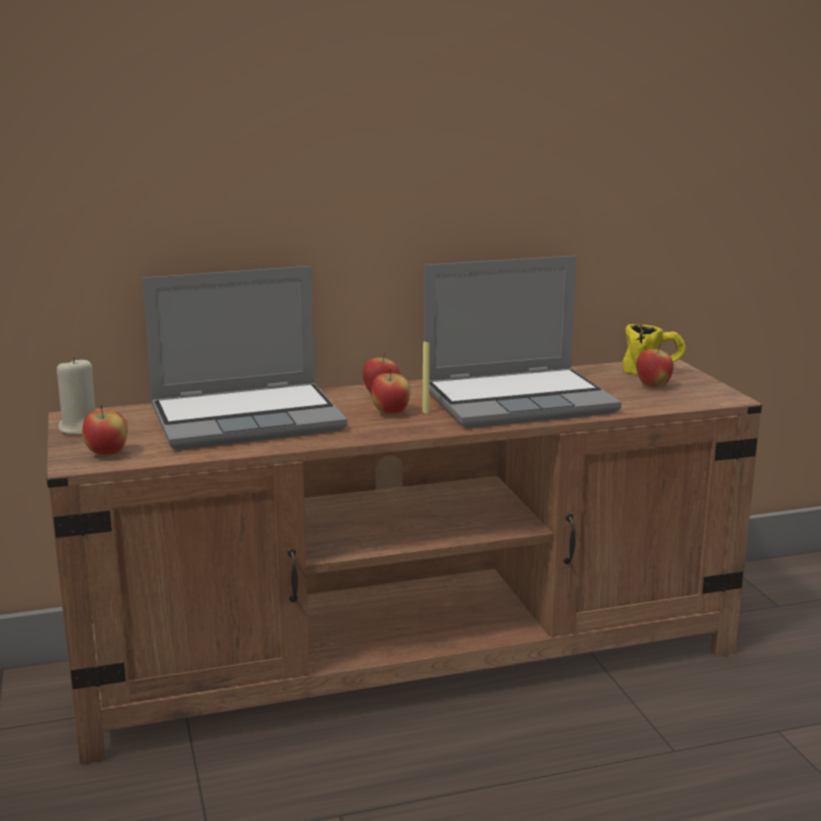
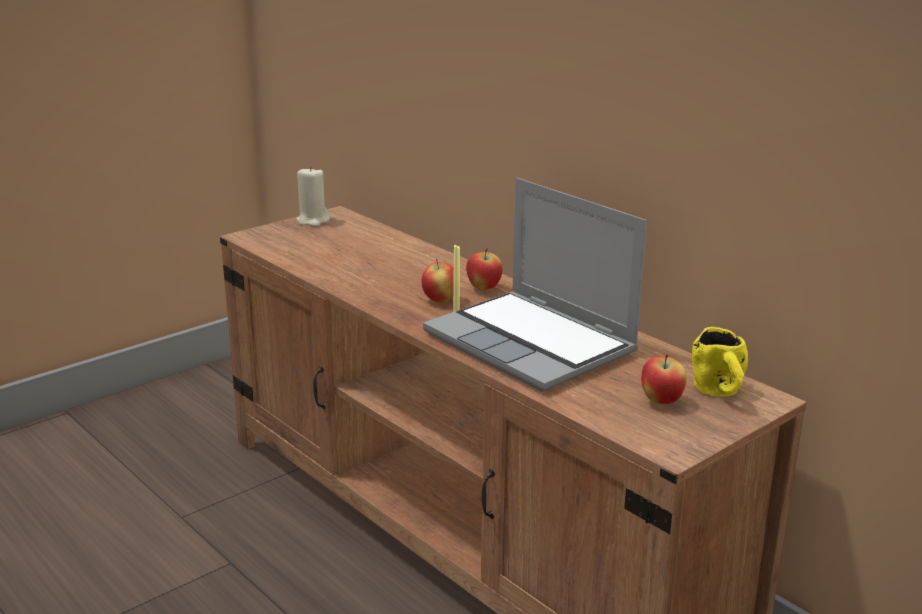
camera: 65 degrees right, 5 degrees up
(107, 454) = (270, 239): apple -> none
(249, 418) = (378, 259): laptop -> none

